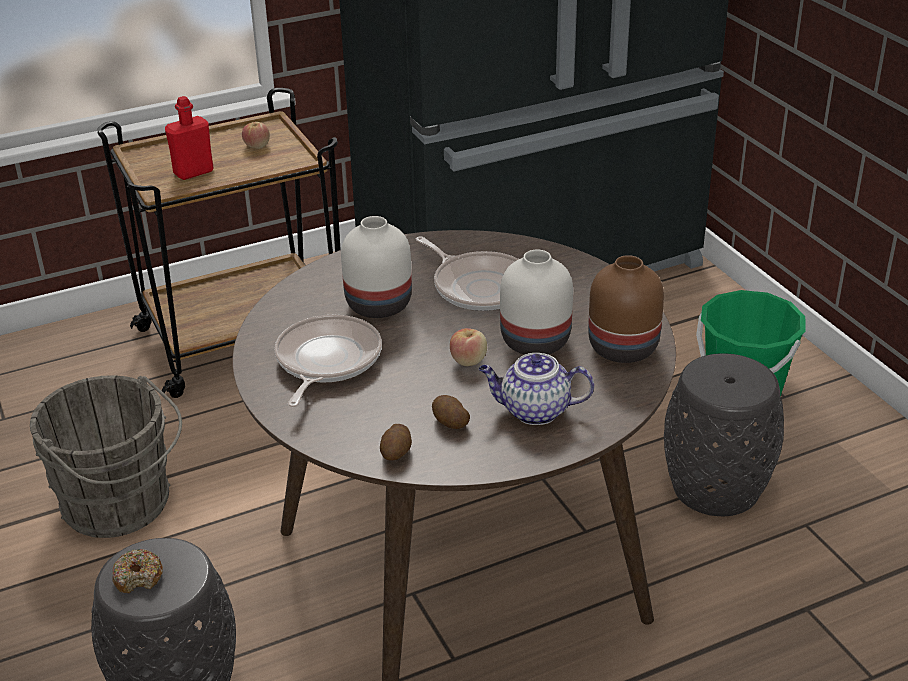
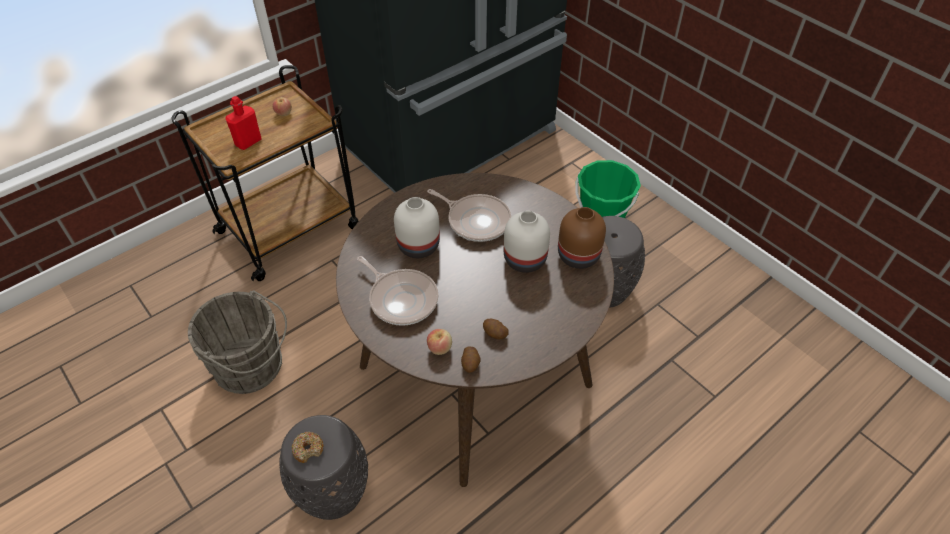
camera: 15 degrees left, 15 degrees up
(326, 361) = (401, 298): frying pan -> frying pan turned 135 degrees clockwise
(468, 360) = (489, 282): apple -> apple (439, 348)
(533, 411) = (542, 315): teapot -> none

